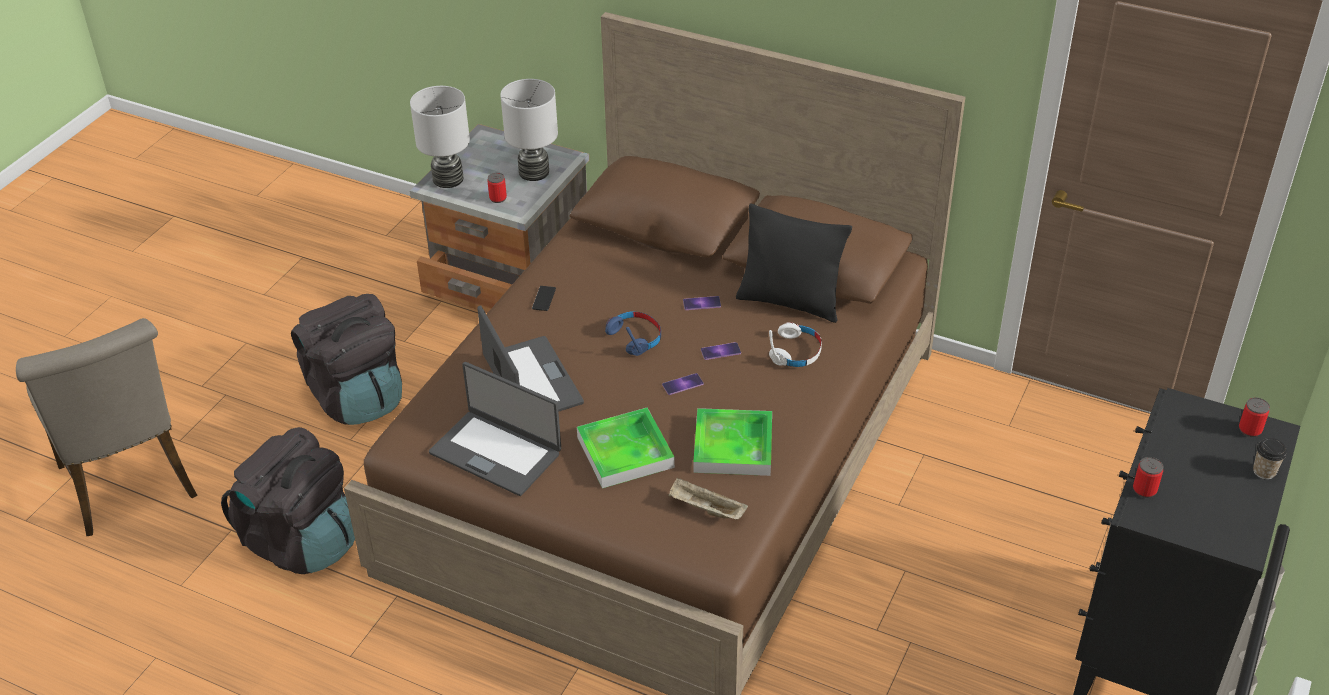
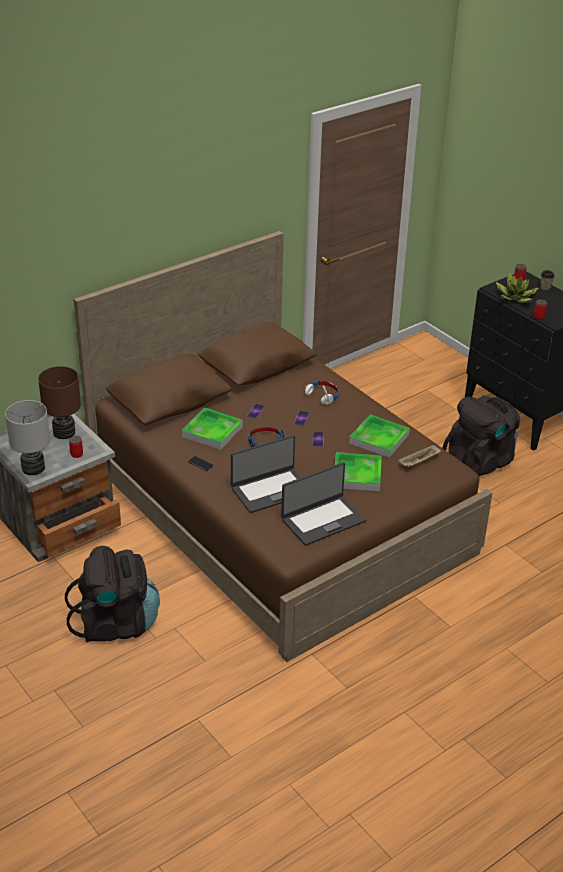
camera: 65 degrees left, 5 degrees down
(131, 486) = (110, 764): beige chair -> none
(301, 542) = (234, 686): black backpack -> black backpack (480, 461)
(531, 380) = (271, 490): laptop -> laptop turned 150 degrees clockwise
(533, 172) = (64, 432): grey table lamp -> brown table lamp
(622, 283) = (212, 432): none -> tray
(790, 302) = (280, 383): black pillow -> none
(1180, 442) = (515, 298): none -> potted plant

